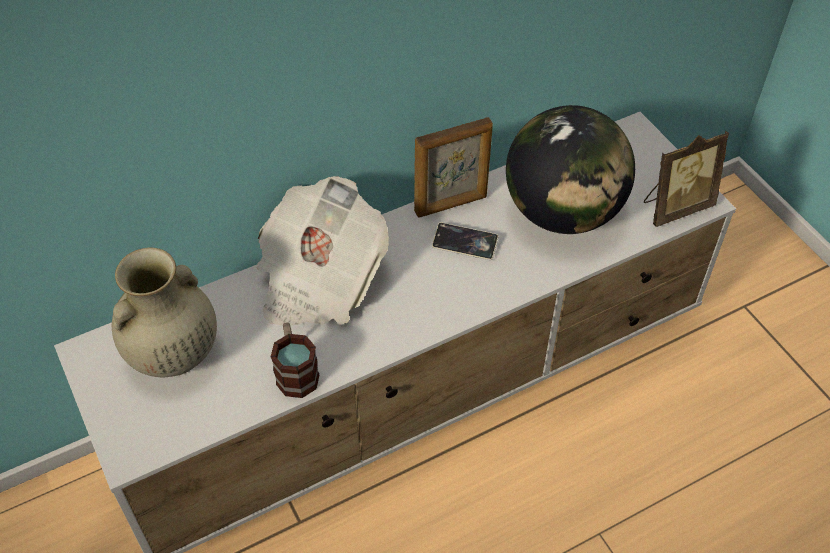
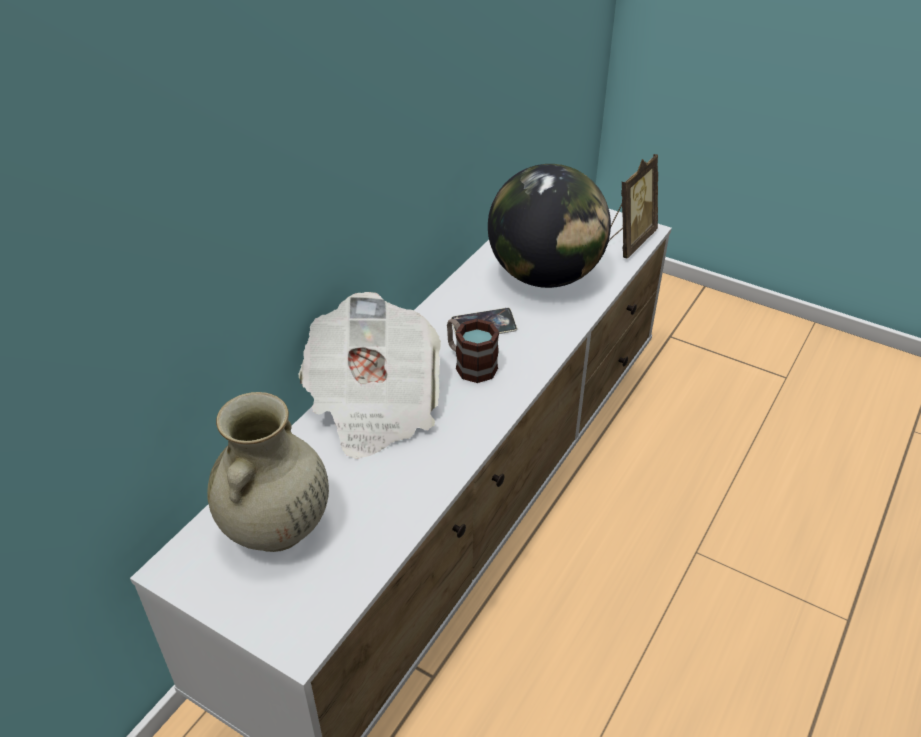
camera: 30 degrees left, 10 degrees down
(295, 371) = (414, 488): mug -> mug (470, 364)
(451, 205) = (447, 303): picture frame -> none

